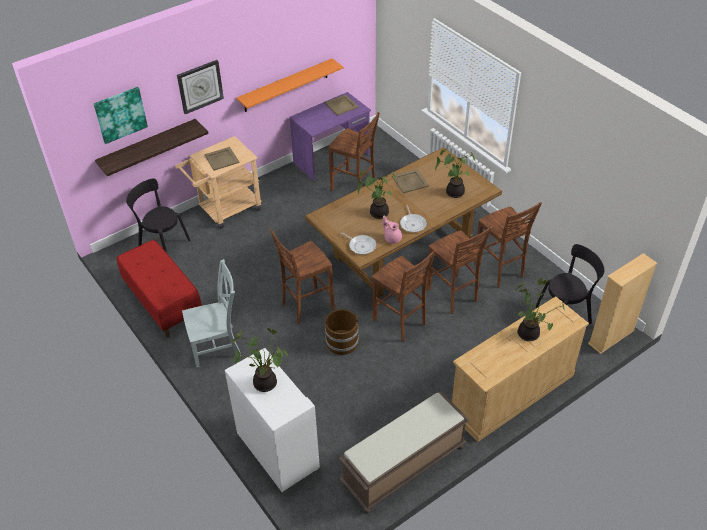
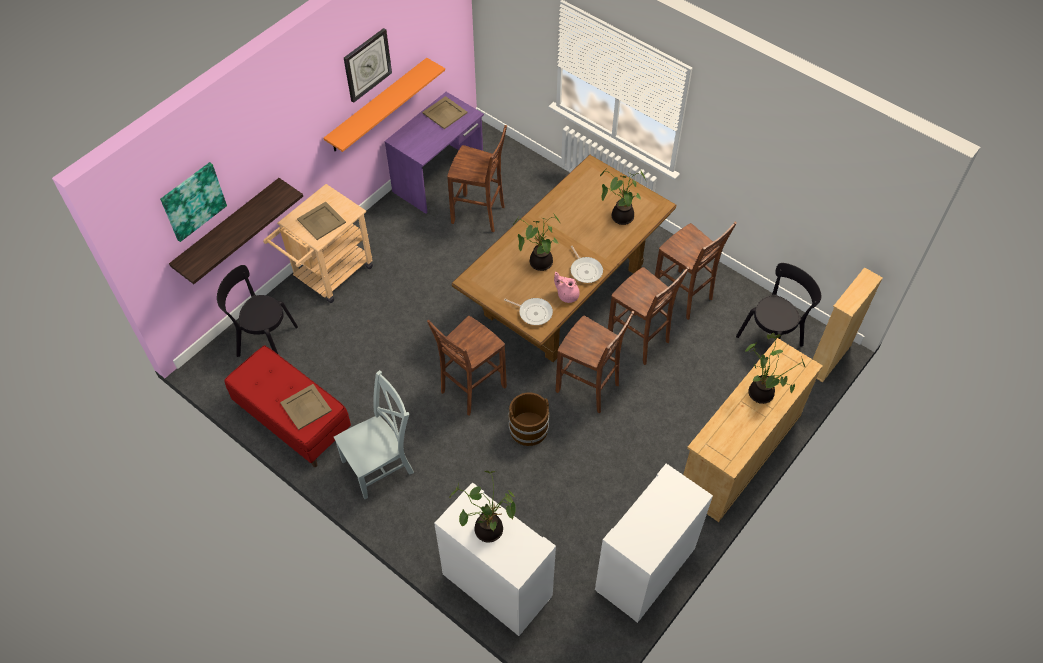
camera: 15 degrees left, 10 degrees up
(200, 86) = (281, 138): wall clock -> wall clock (367, 65)
(403, 466) = (645, 571): brown bench -> white cabinet
(410, 181) = (564, 211): beige tray -> beige tray (305, 407)

